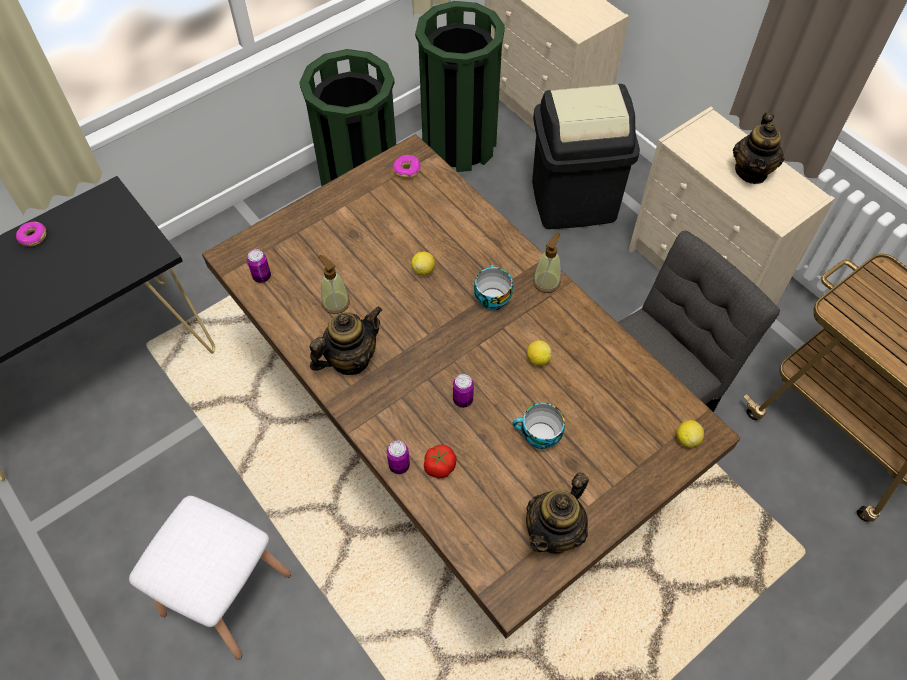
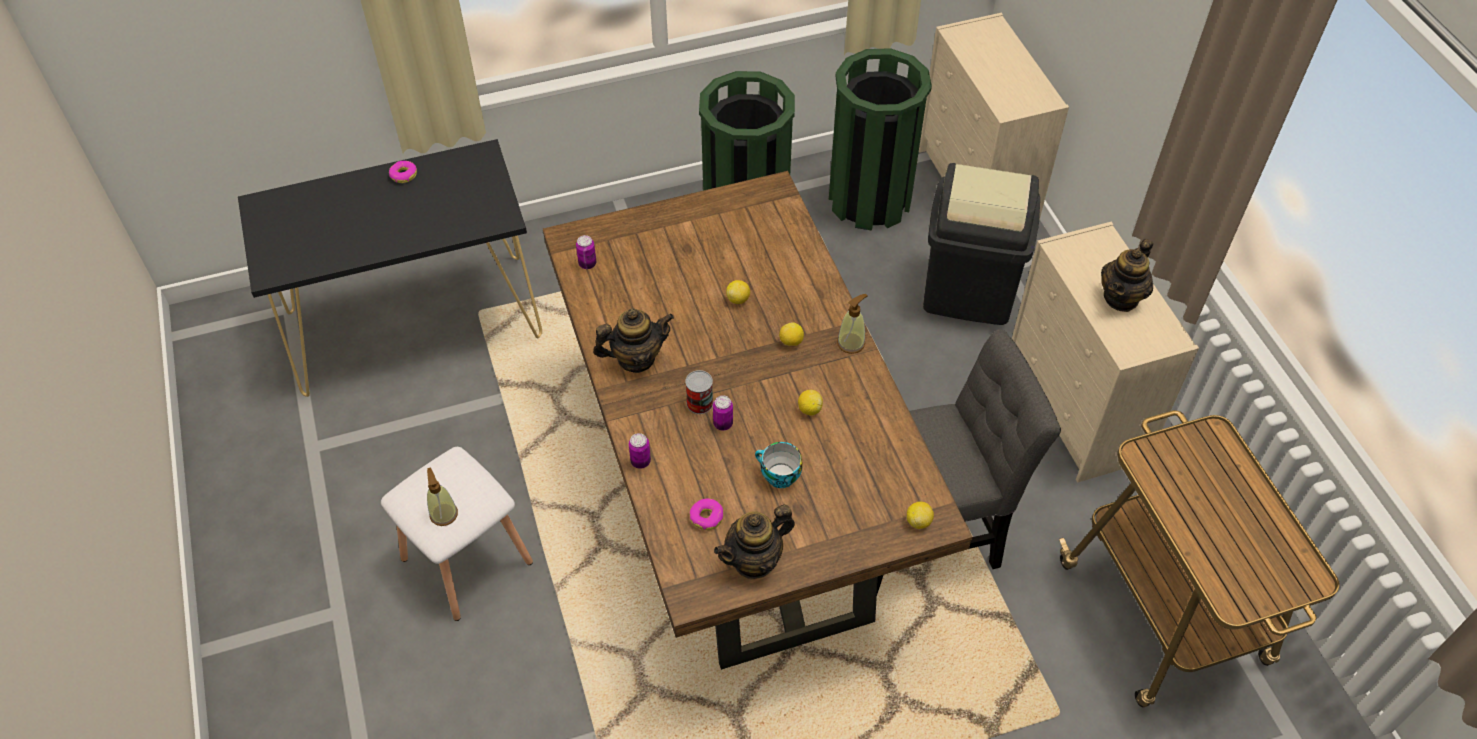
camera: 20 degrees right, 5 degrees down
(335, 303) = (644, 305): soap dispenser -> soap dispenser (443, 514)
(407, 170) = (763, 203): donut -> donut (706, 517)
(431, 386) = (699, 403): none -> can
(439, 466) = (676, 473): tomato -> none
(491, 298) = (791, 342): cup -> lemon

